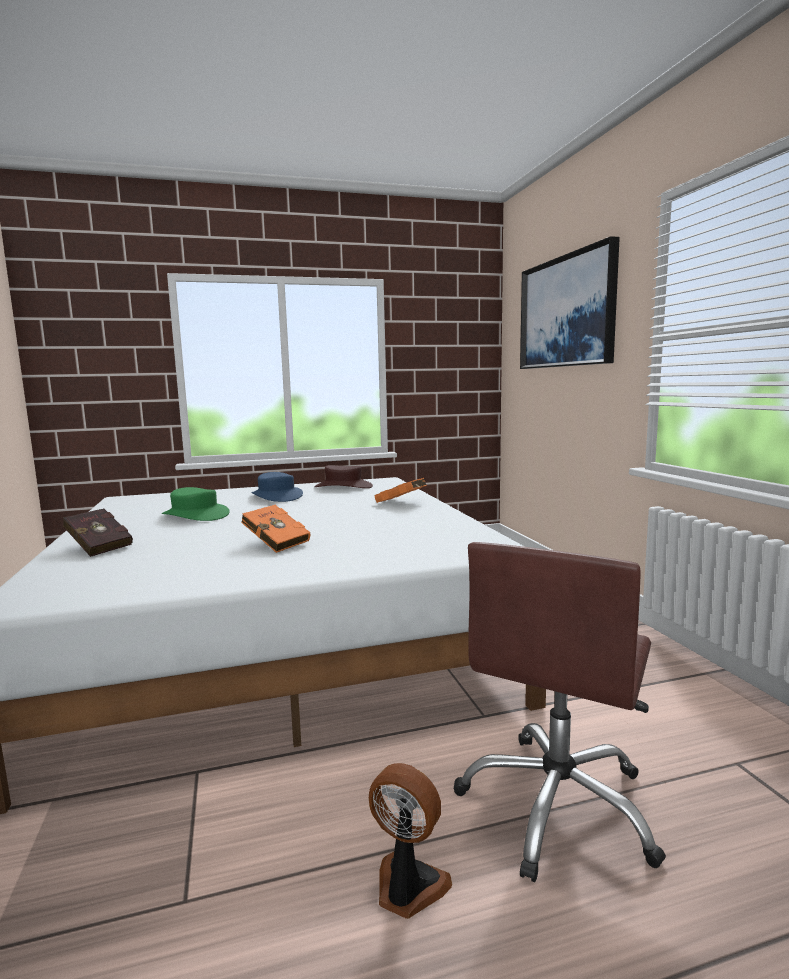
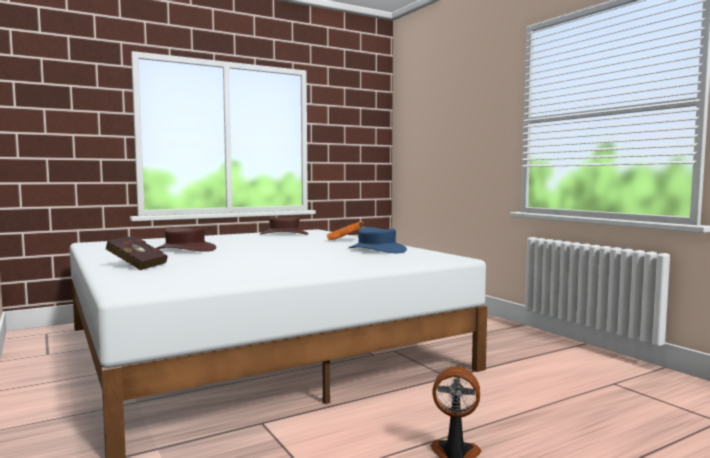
camera: 15 degrees left, 5 degrees down
(195, 515) = (185, 250): green hat -> brown hat
(275, 543) = (283, 260): orange book -> none
(276, 496) = (236, 239): blue hat -> blue hat (377, 250)
(558, 805) = (522, 411): brown office chair -> none
(566, 312) = (452, 103): picture -> none

